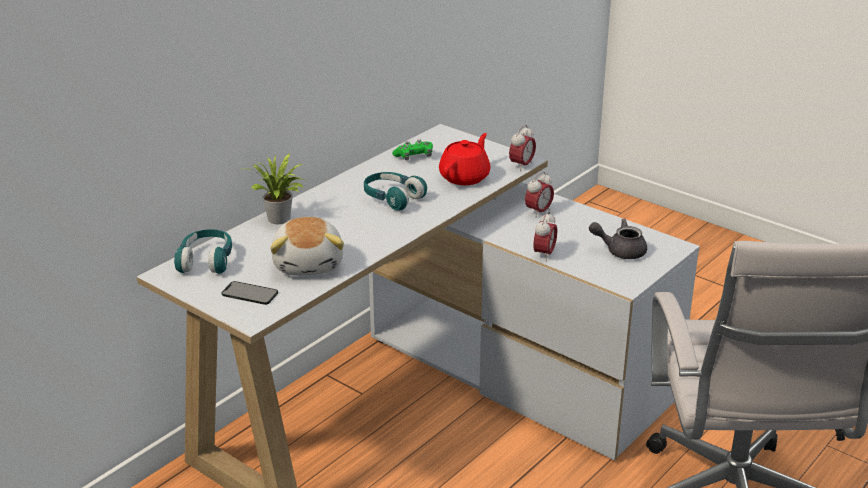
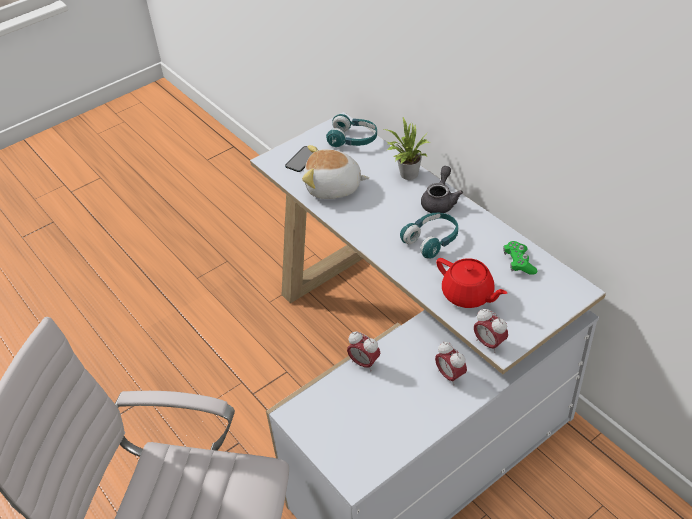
camera: 105 degrees right, 15 degrees up
(620, 251) = (357, 427): grey teapot -> grey teapot (440, 201)

